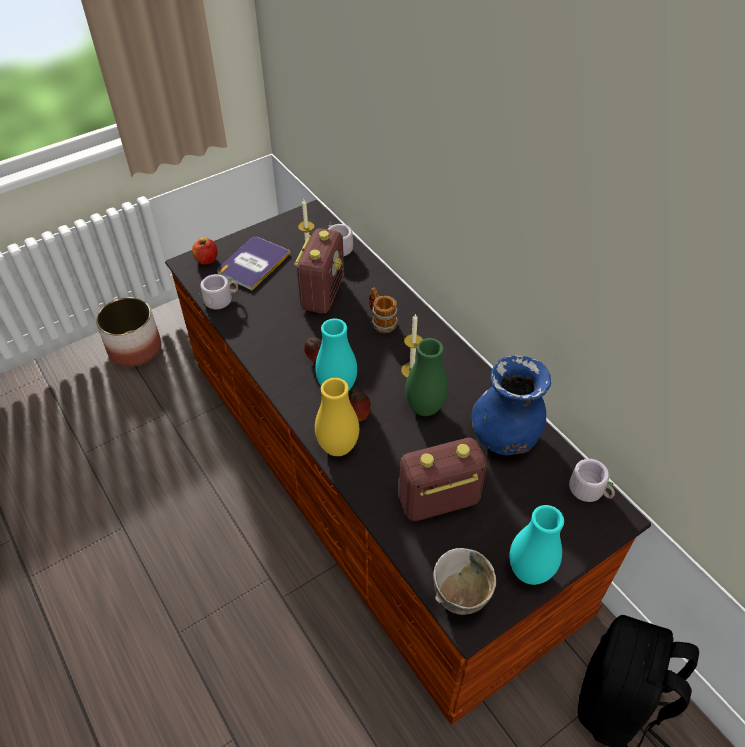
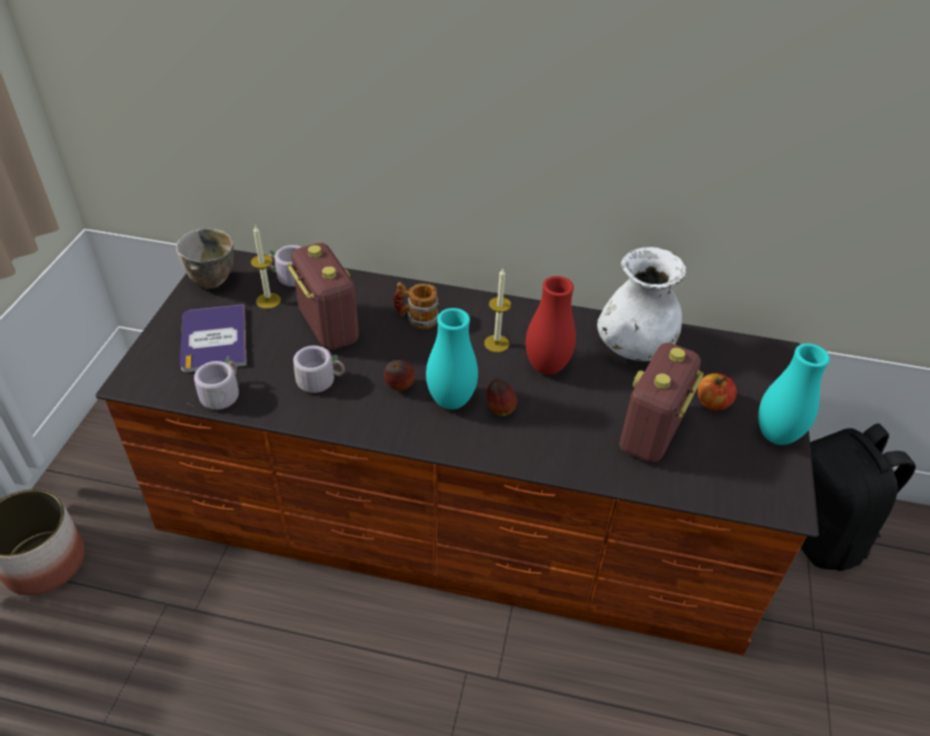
camera: 45 degrees left, 5 degrees down
(206, 259) = (151, 365): apple -> apple (712, 403)
(338, 447) = (517, 450): yellow vase -> none
(425, 408) = (546, 367): green vase -> red vase
(457, 601) = (760, 498): bowl -> bowl (211, 283)
(505, 436) = (634, 347): blue vase -> white vase
(590, 490) = (737, 346): grey mug -> grey mug (320, 379)

